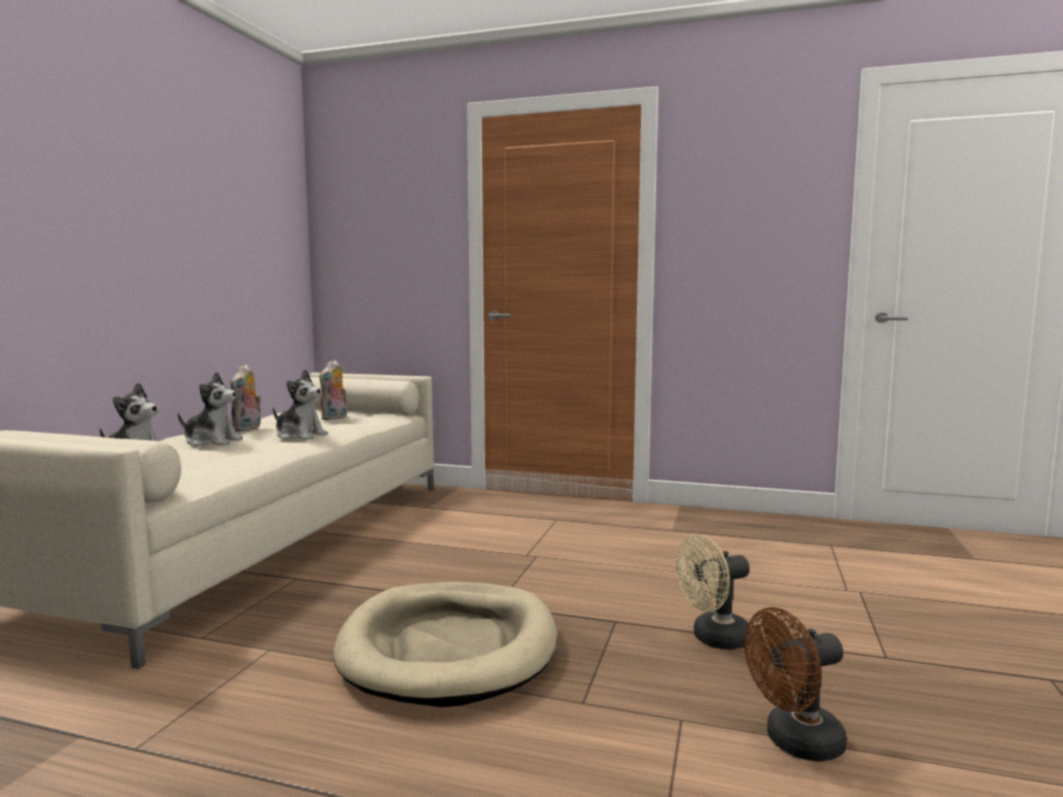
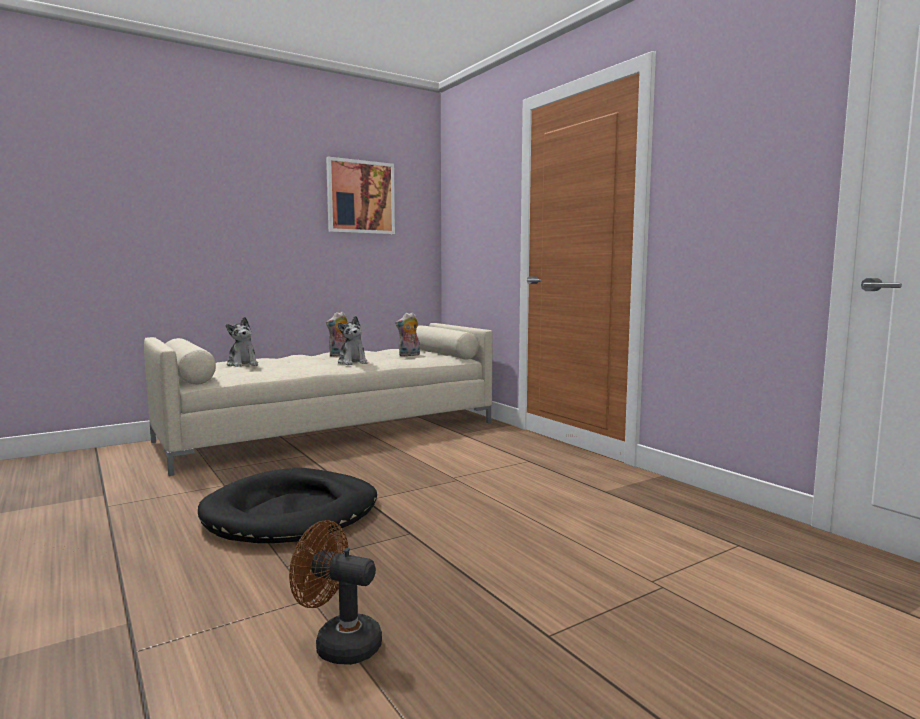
camera: 40 degrees right, 0 degrees up
(212, 441) = (302, 360): plush toy -> none
(228, 197) = (360, 197): none -> picture
(449, 648) = (292, 513): beige dog bed -> black dog bed
(714, 639) = (445, 568): beige fan -> none

